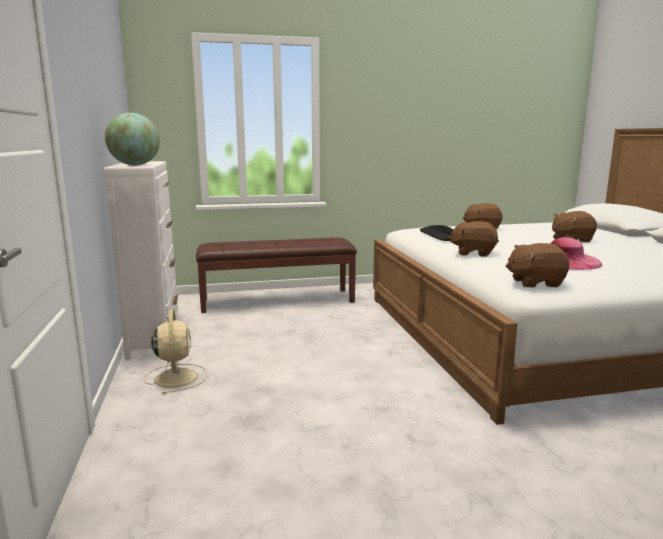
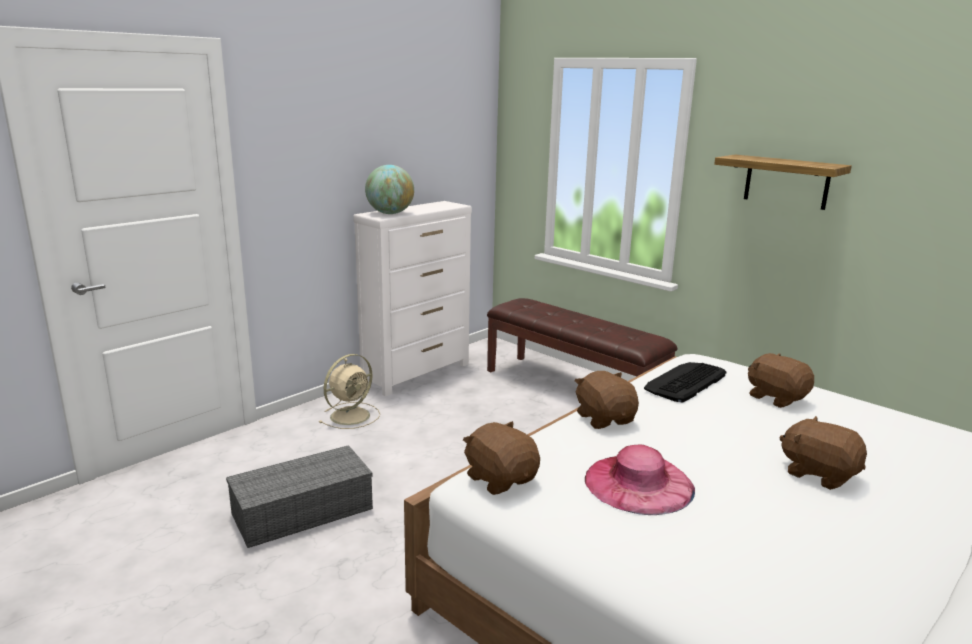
camera: 55 degrees right, 5 degrees up
(314, 439) = (301, 512): none -> grey storage box
(389, 118) = (786, 182): none -> shelf

